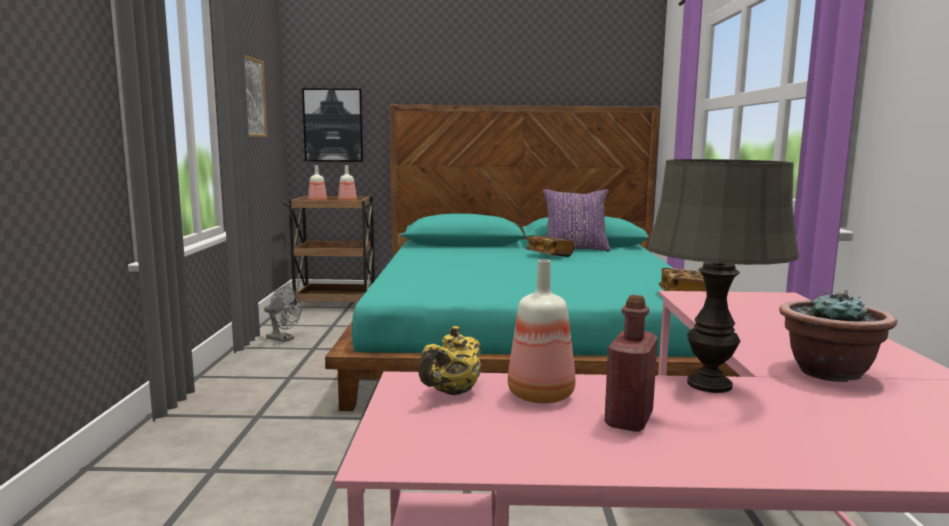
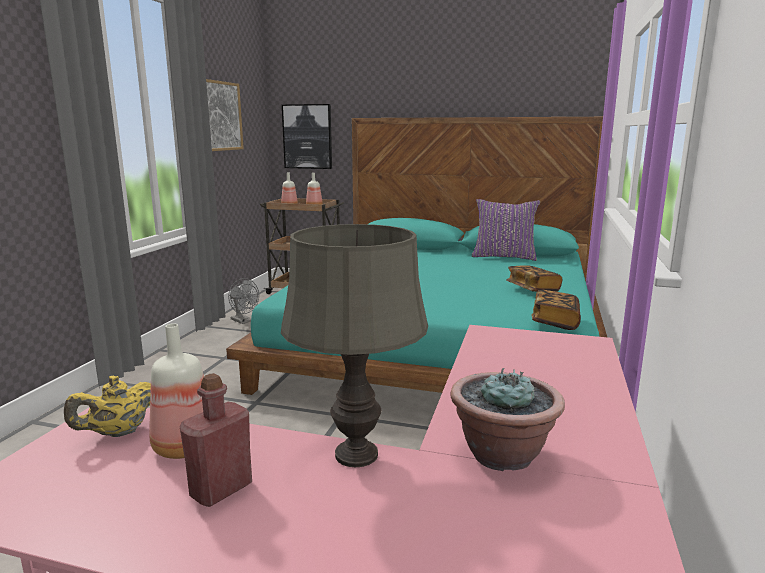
camera: 15 degrees right, 5 degrees up
(549, 255) = (471, 263): book -> book (532, 289)

